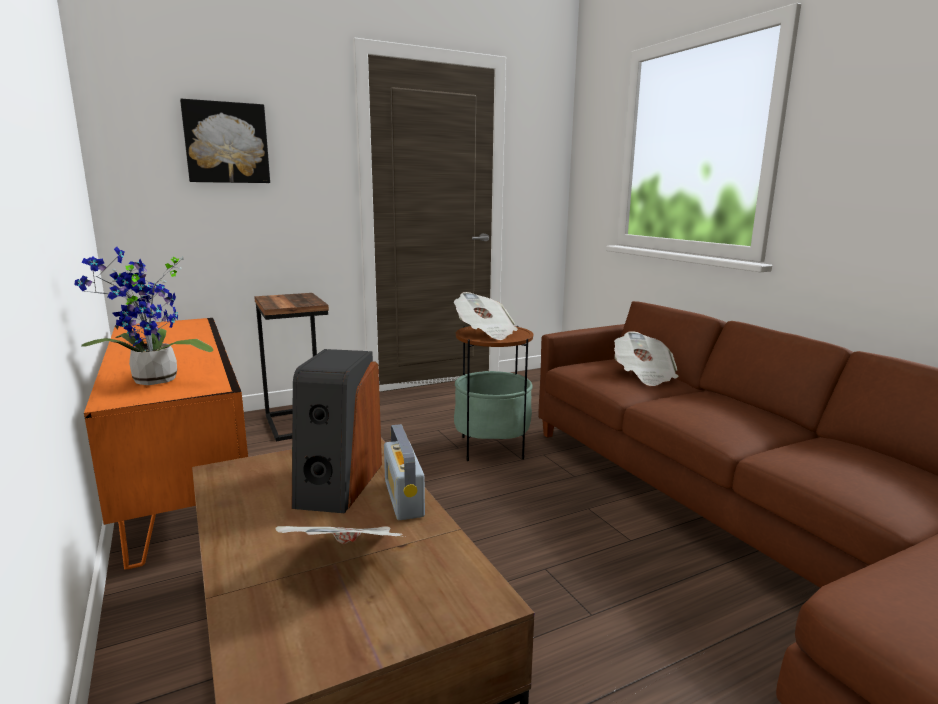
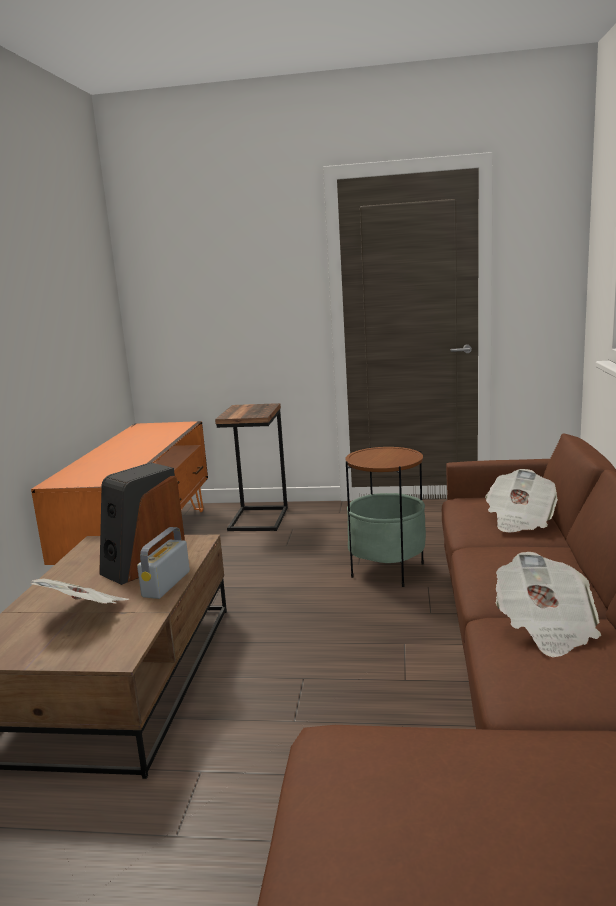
camera: 35 degrees right, 0 degrees up
(152, 382) = (89, 472): potted plant -> none
(226, 143) = (215, 276): picture -> none
(485, 333) = (375, 456): newspaper -> newspaper (545, 628)

